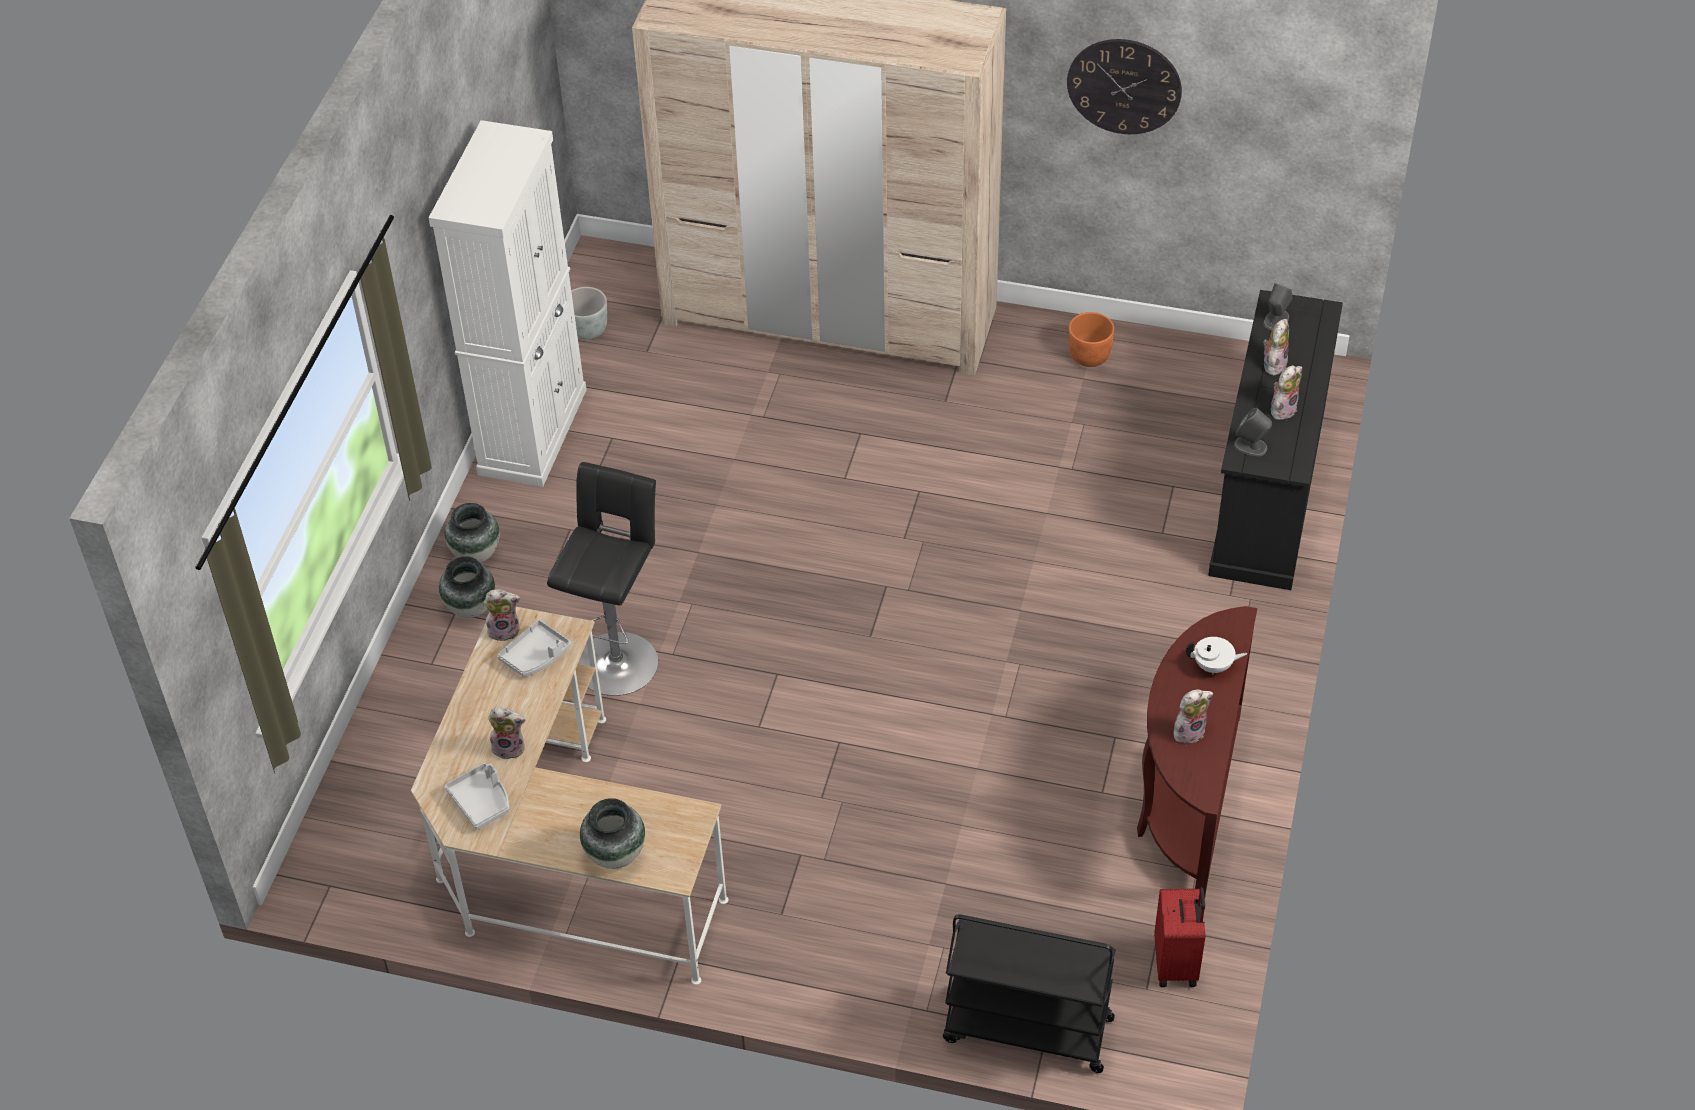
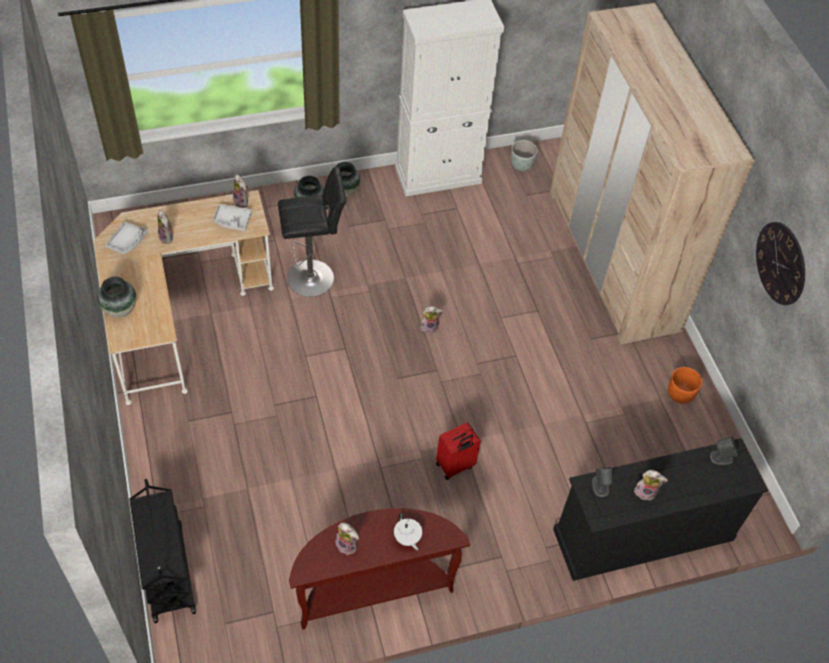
camera: 55 degrees right, 5 degrees up
(1177, 964) = (251, 633): red suitcase -> red suitcase (455, 466)
(1273, 364) = (681, 471): plush toy -> plush toy (429, 327)

